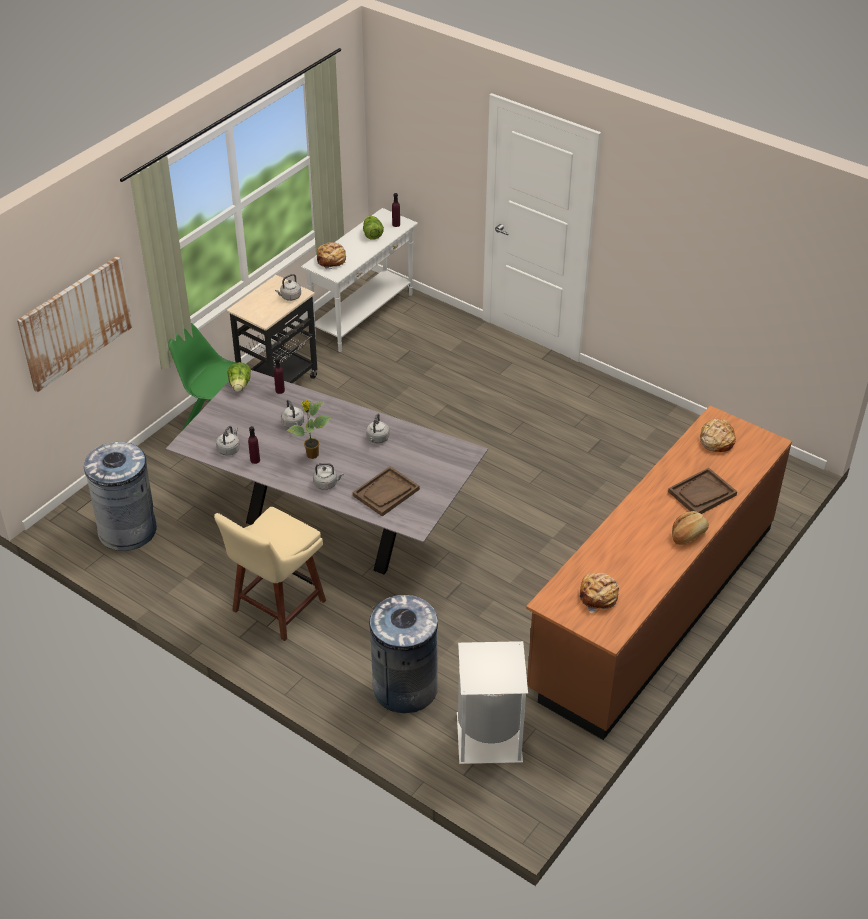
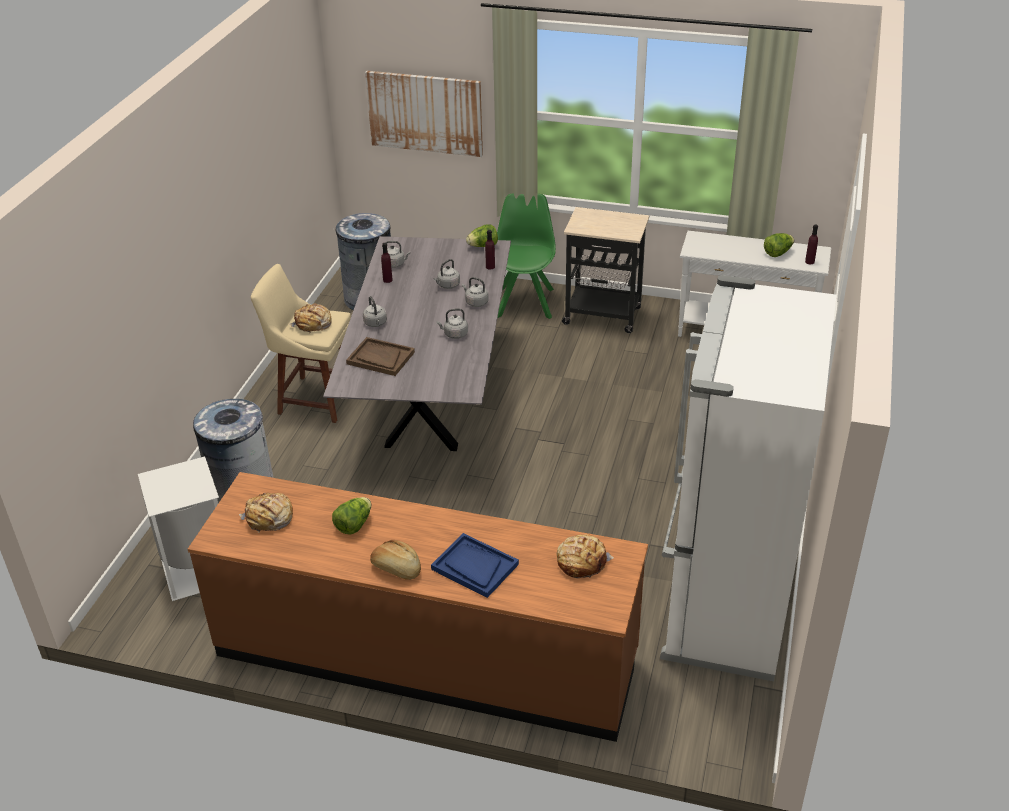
camera: 70 degrees right, 5 degrees down
(289, 297) = (620, 230): grey kettle -> grey kettle (475, 302)
(312, 455) = (410, 306): potted plant -> none
(332, 260) = (712, 243): bread -> bread (313, 324)
(628, 547) = (354, 525): none -> lettuce
(668, 438) = (723, 608): none -> white fridge
(702, 493) = (474, 567): brown tray -> blue tray

